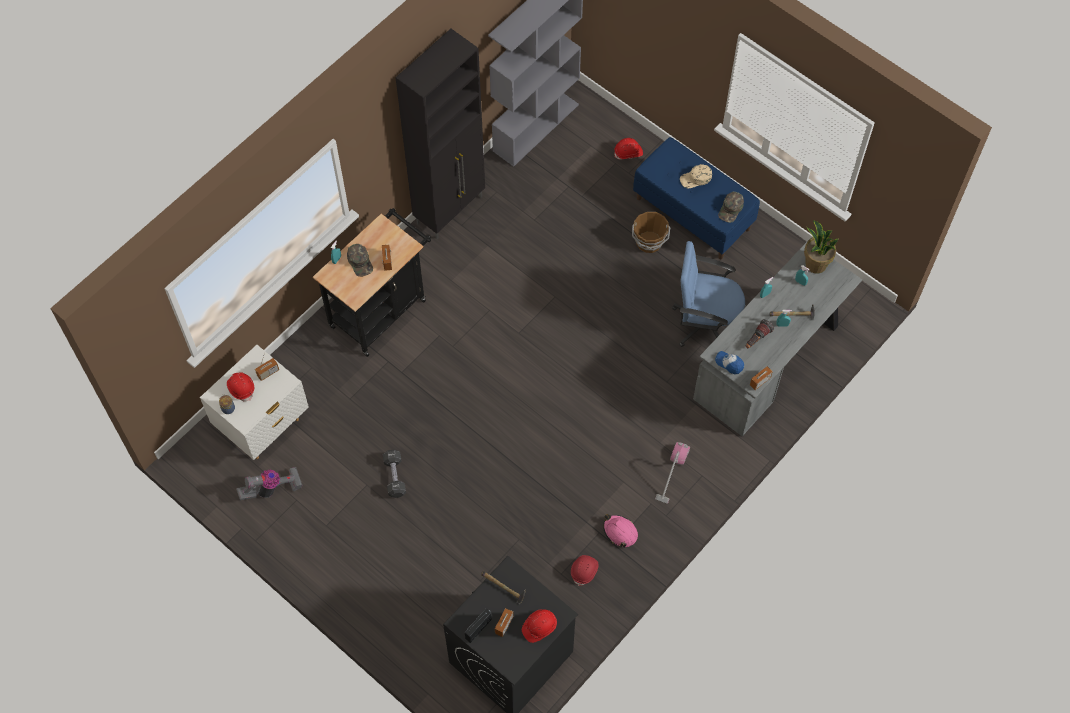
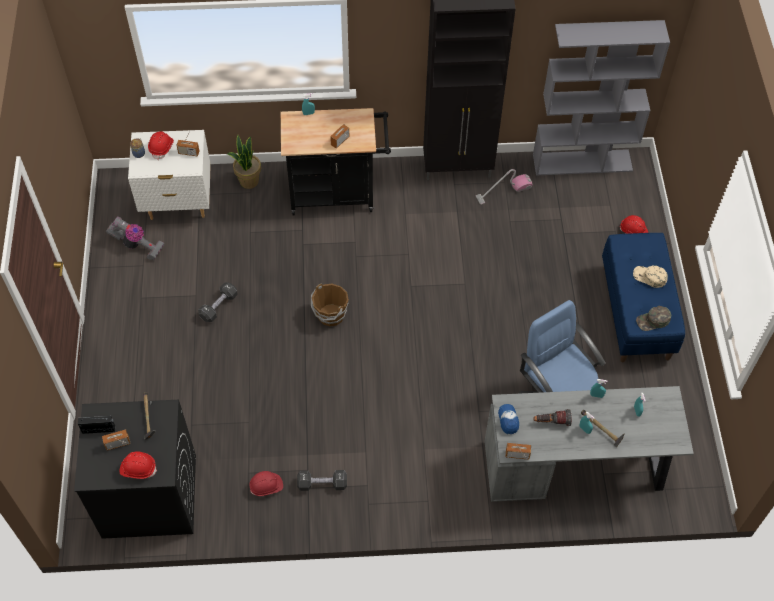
camera: 45 degrees right, 5 degrees down
(360, 262) = (322, 127): green cap -> none
(620, 532) = (322, 484): pink hard hat -> black dumbbell
(649, 242) = (578, 305): brown bucket -> brown bucket (330, 315)
(672, 474) = (407, 479): vacuum cleaner -> vacuum cleaner (503, 191)
(815, 264) = (665, 409): potted plant -> potted plant (248, 181)

